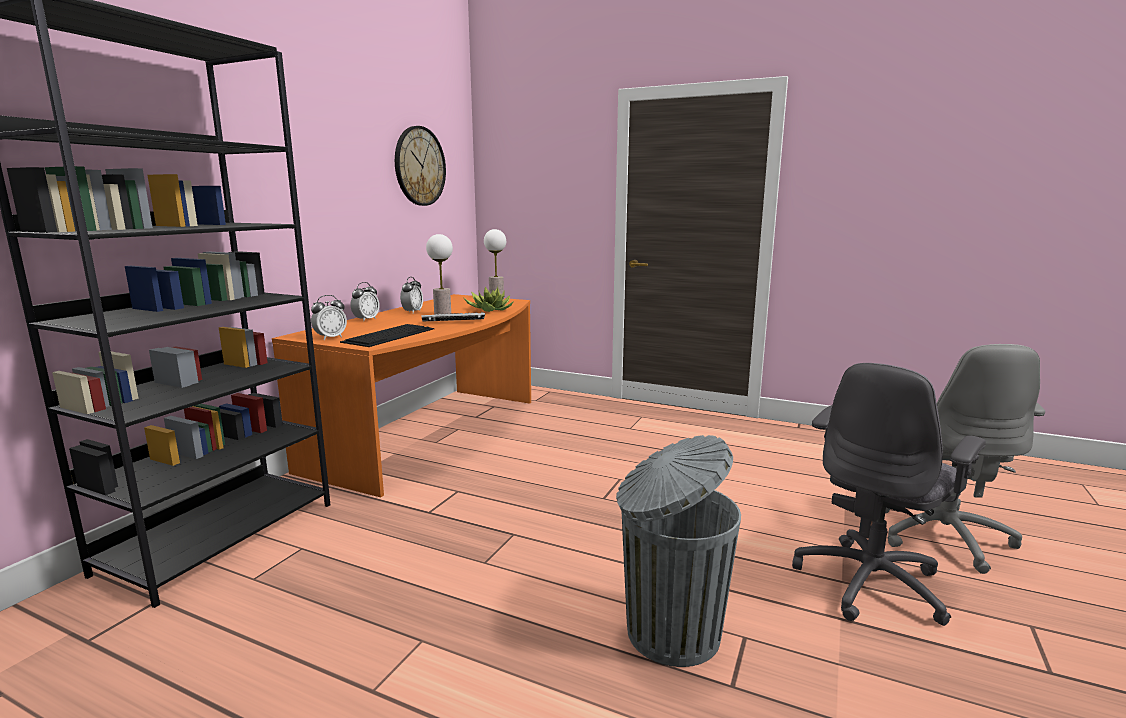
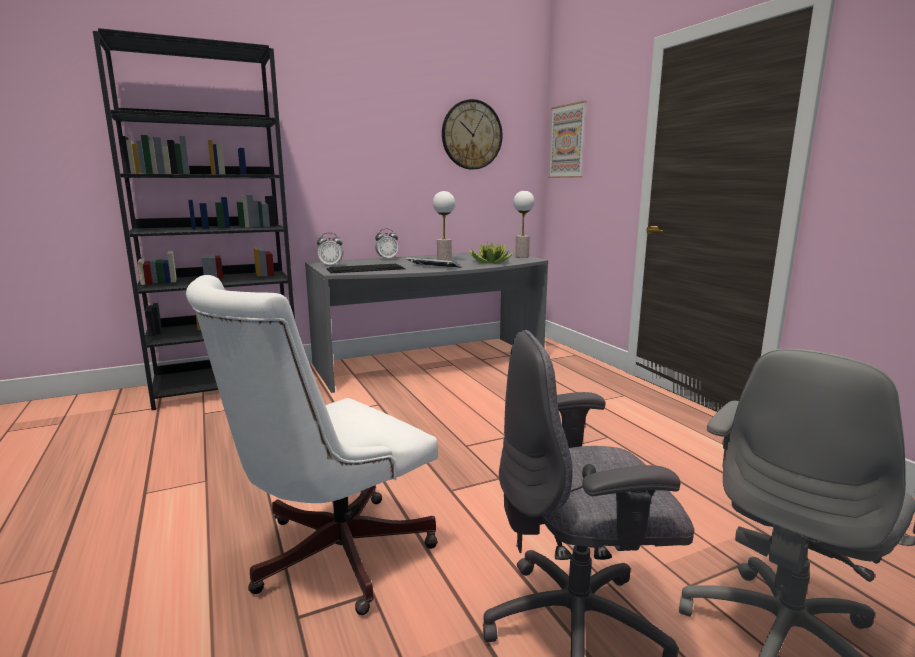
camera: 40 degrees right, 0 degrees up
(412, 312) = (431, 258): alarm clock -> none
(434, 434) = (432, 363): orange desk -> grey desk
(511, 176) = (567, 141): none -> picture
(669, 632) = (330, 556): grey trash can -> white office chair

